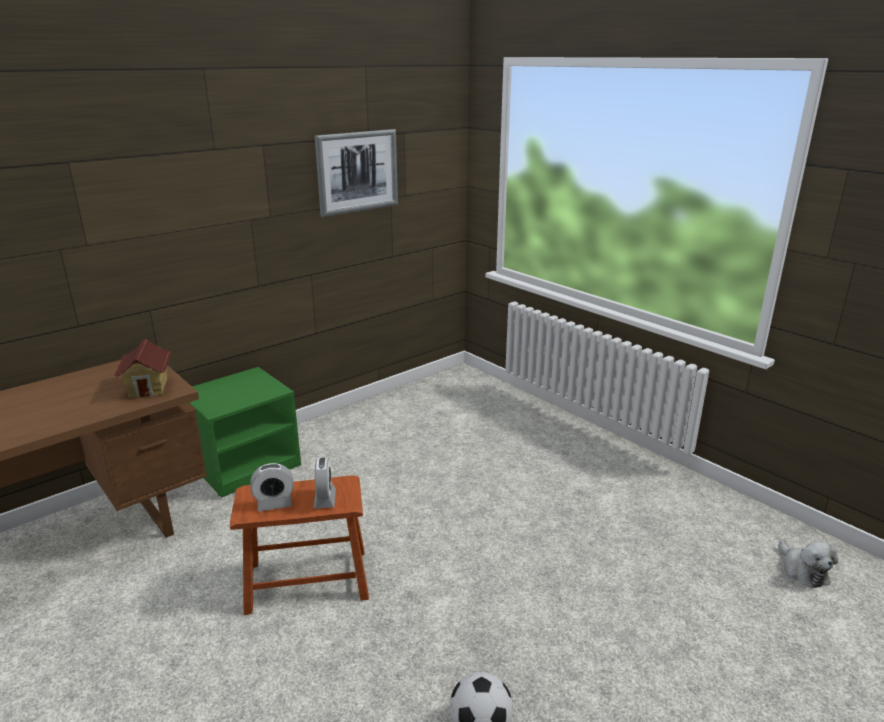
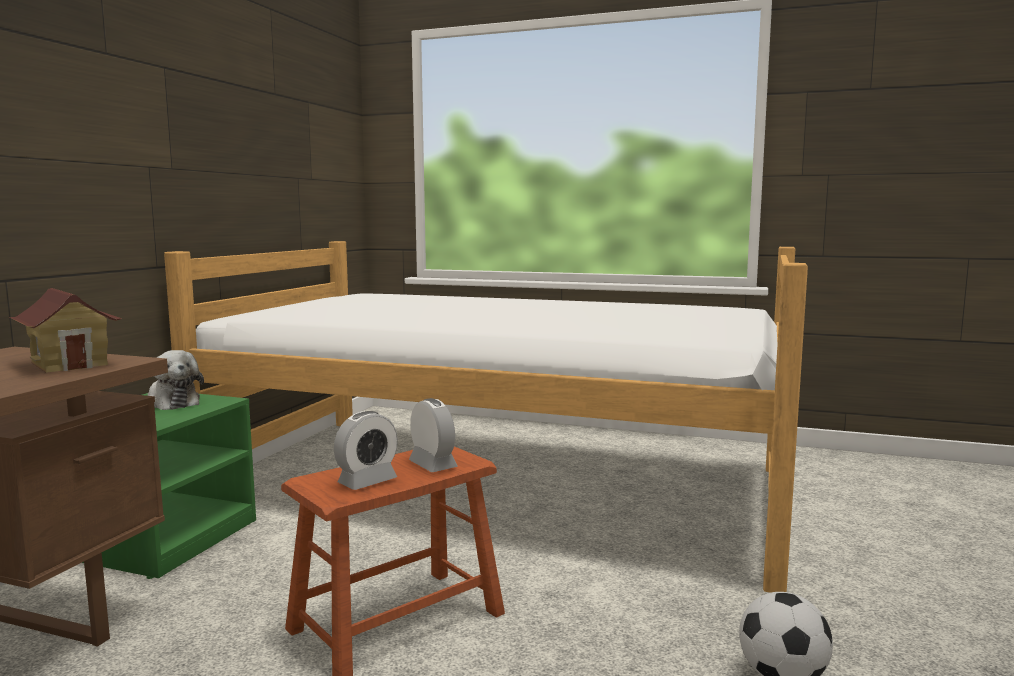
camera: 30 degrees left, 15 degrees down
(357, 172) = (266, 134): picture -> none
(475, 476) = (498, 483): none -> bed
(802, 570) = (870, 476): plush toy -> plush toy (172, 402)

